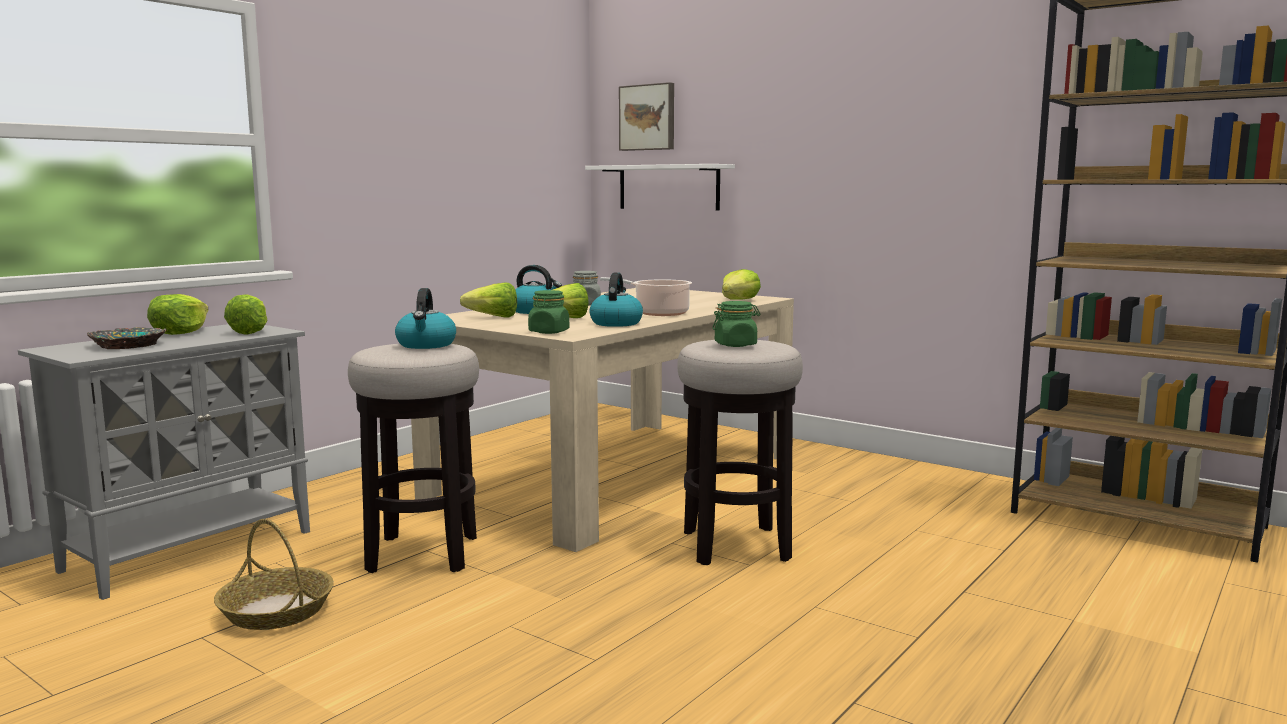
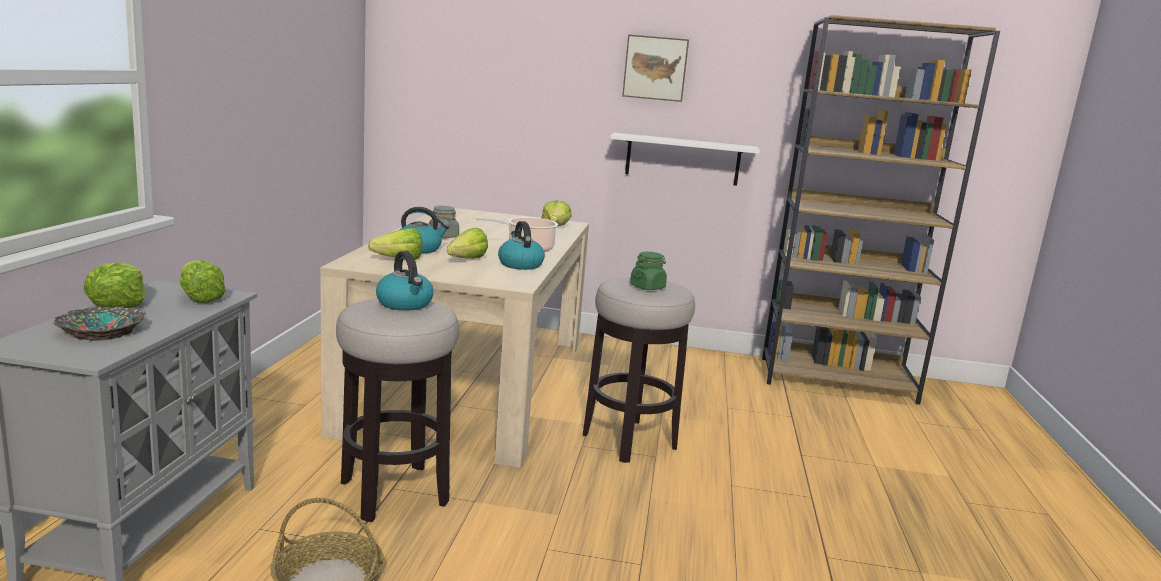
camera: 30 degrees left, 5 degrees up
(549, 332) = (489, 280): green jar -> none
(648, 117) = (432, 49): picture -> picture (655, 68)
(668, 187) = (452, 115): white shelf -> white shelf (682, 159)

